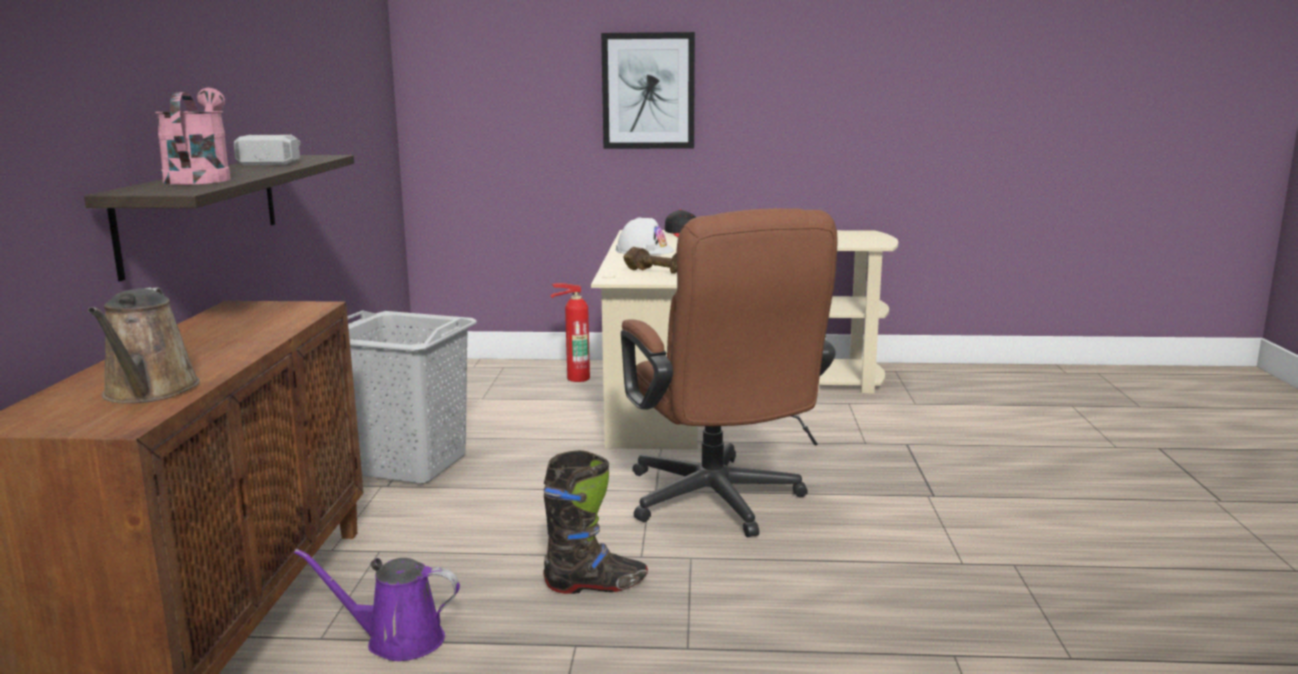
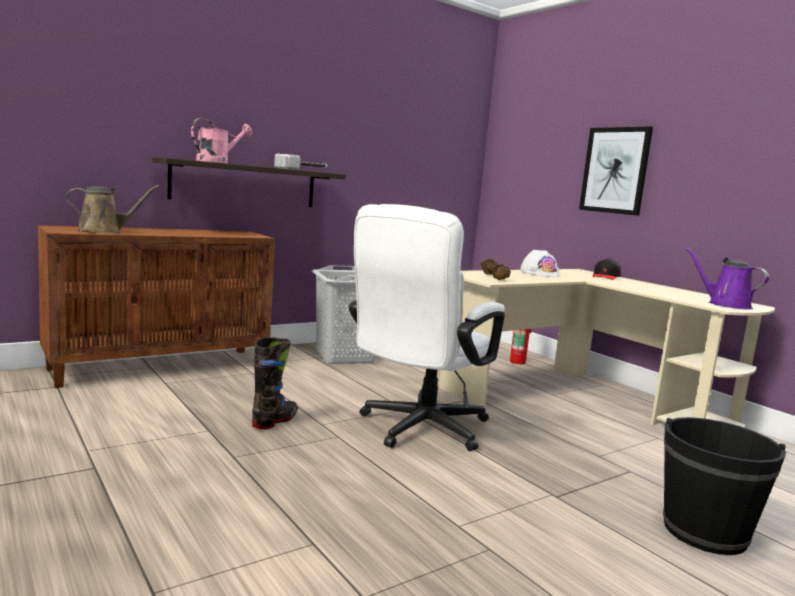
camera: 50 degrees right, 5 degrees down
(149, 392) = (104, 231): brown watering can -> brown watering can turned 150 degrees counterclockwise
(397, 640) = (177, 395): purple watering can -> purple watering can (725, 304)
(596, 585) = (275, 421): black boot -> black boot turned 105 degrees counterclockwise
(719, 504) = (417, 430): brown office chair -> white office chair
(1033, 464) = (704, 532): none -> black bucket

